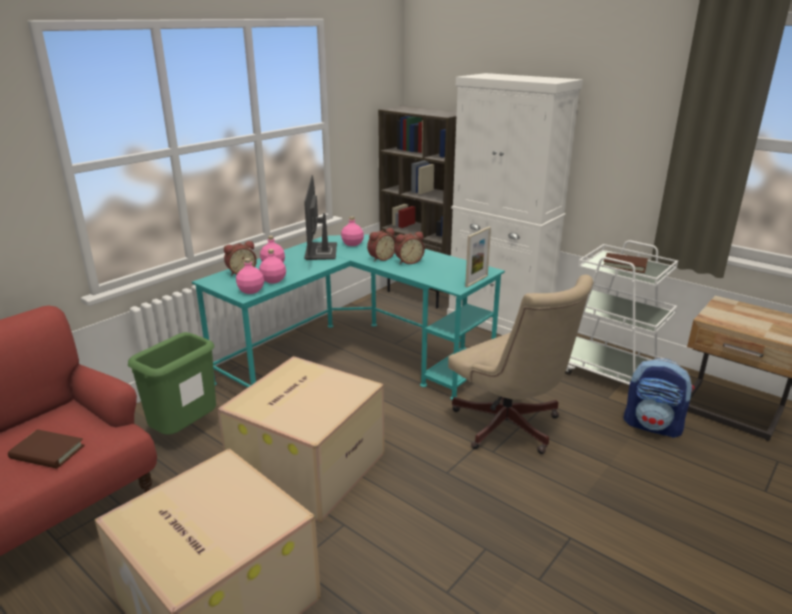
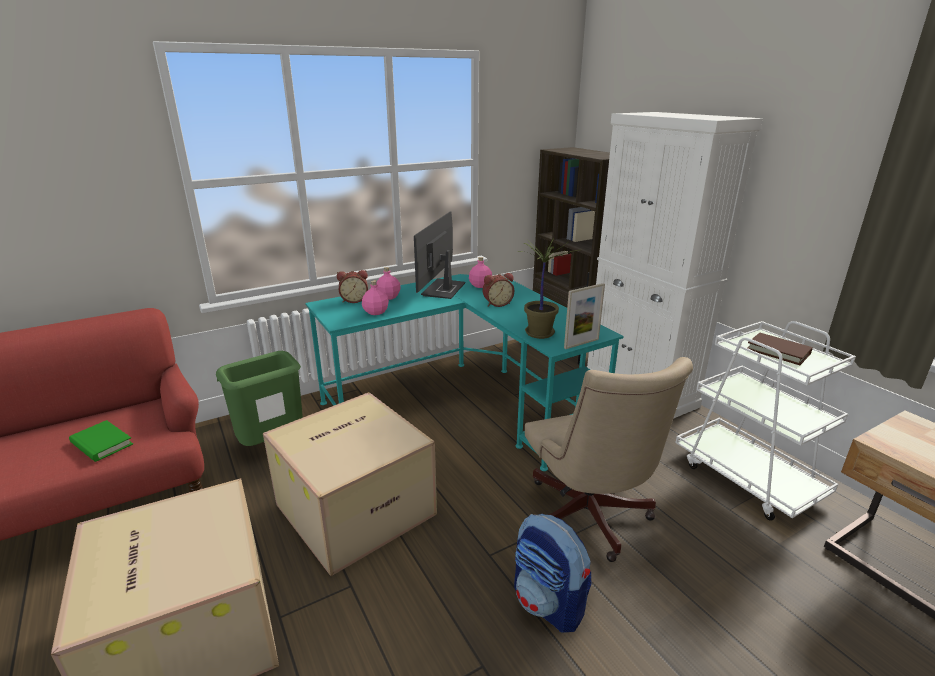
camera: 20 degrees right, 0 degrees up
(47, 452) = (101, 444): brown book -> green book
(250, 291) = (347, 319): pink bottle -> none
(408, 261) = (523, 311): alarm clock -> none
(436, 277) = (539, 332): none -> potted plant
(653, 426) = (776, 562): backpack -> backpack (549, 603)

